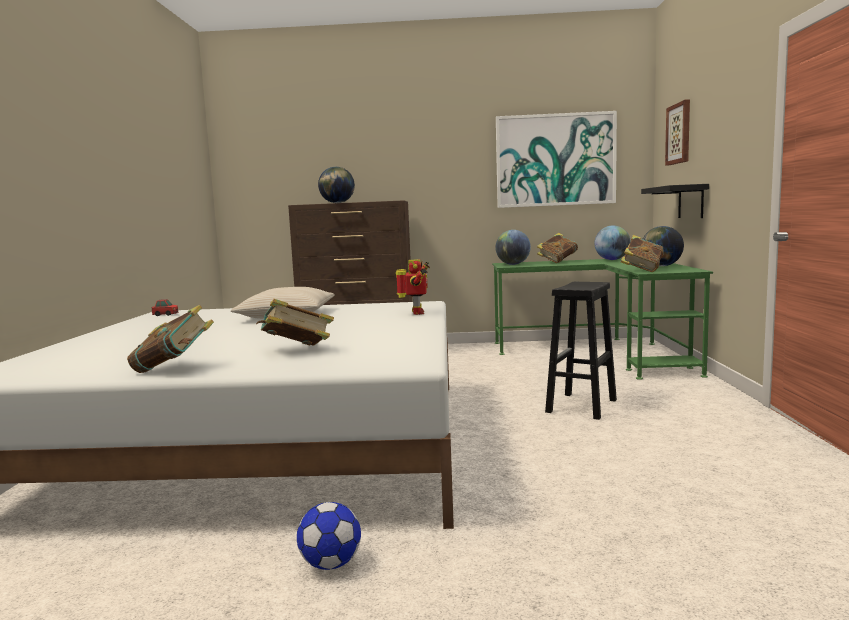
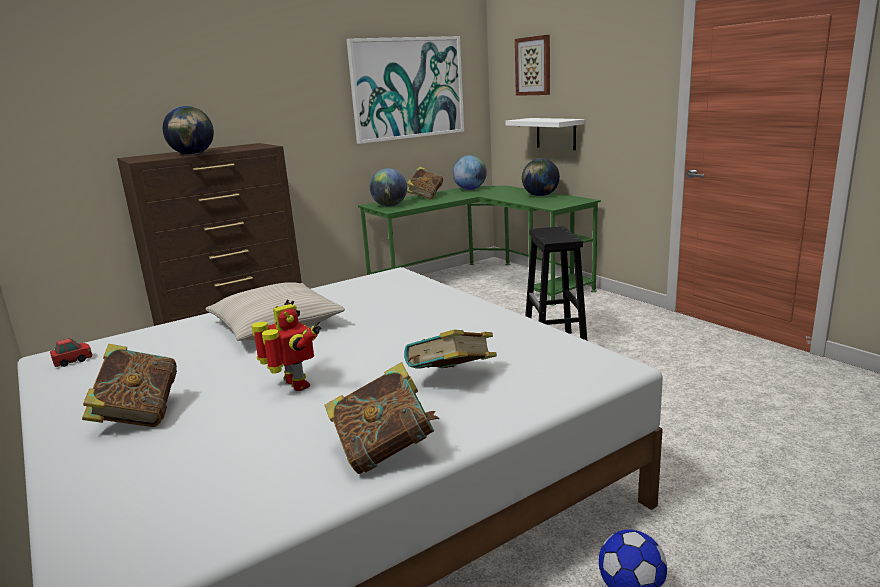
camera: 35 degrees left, 10 degrees up
(416, 313) = (425, 291): toy robot -> toy robot (295, 385)
(642, 270) = (543, 205): book -> book (138, 416)
(691, 201) = (556, 133): black shelf -> white shelf

